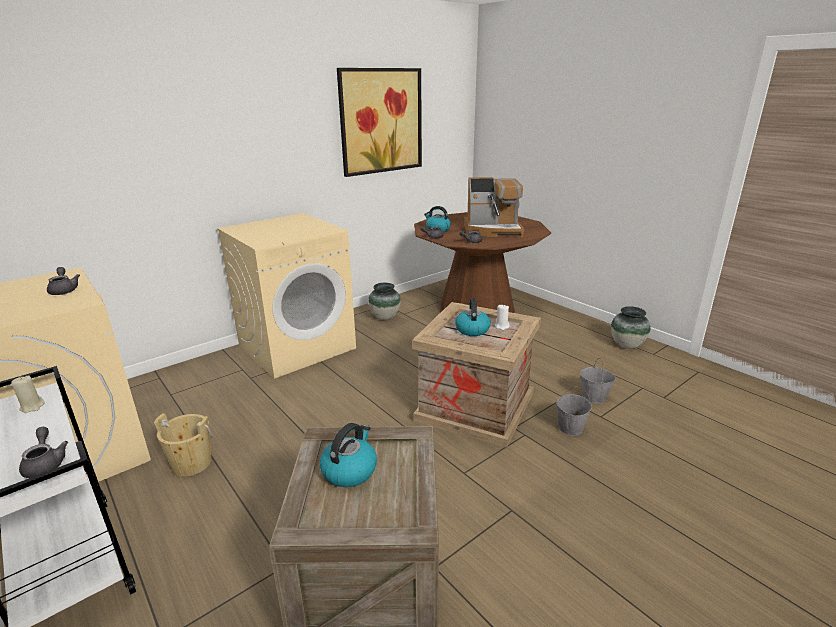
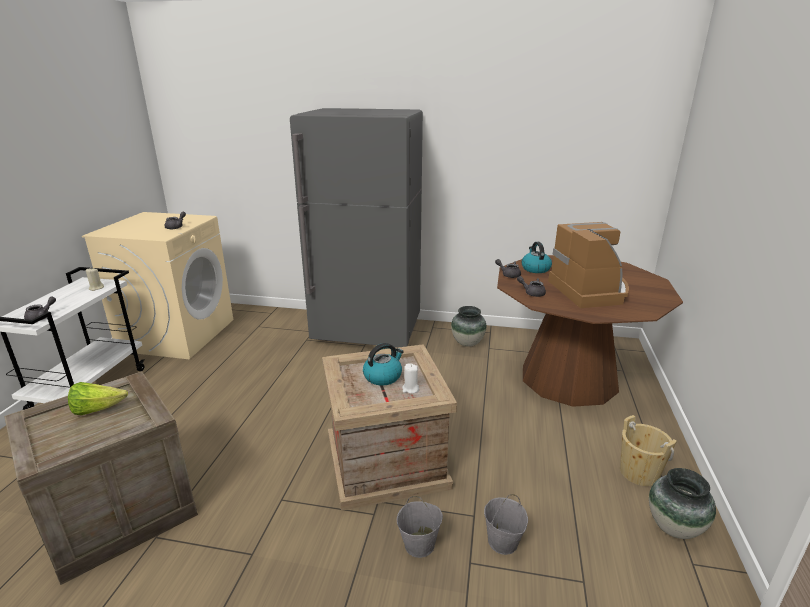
camera: 50 degrees right, 0 degrees up
(192, 463) = (197, 373): beige bucket -> beige bucket (639, 472)
(297, 346) = (367, 333): beige washing machine -> grey fridge
(350, 470) = (98, 409): kettle -> lettuce
(381, 121) = (522, 135): picture -> none
(493, 230) = (590, 290): coffee machine -> coffee machine turned 150 degrees counterclockwise

